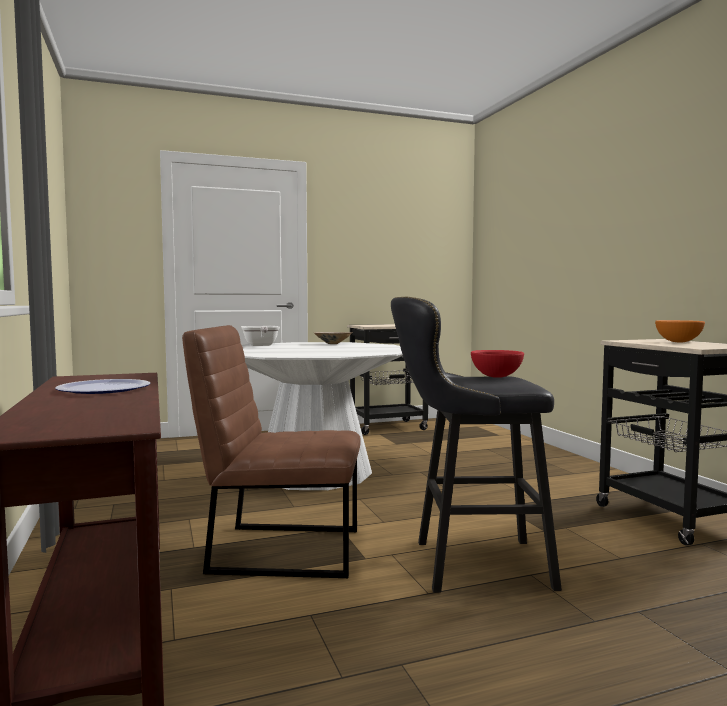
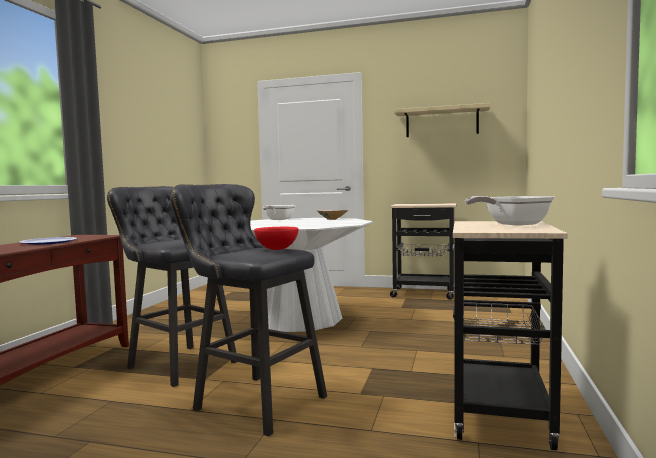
camera: 35 degrees right, 0 degrees up
(281, 550) = (175, 362): brown chair -> black stool
(395, 233) = (441, 122): none -> beige shelf
(678, 342) = (512, 224): orange bowl -> frying pan

